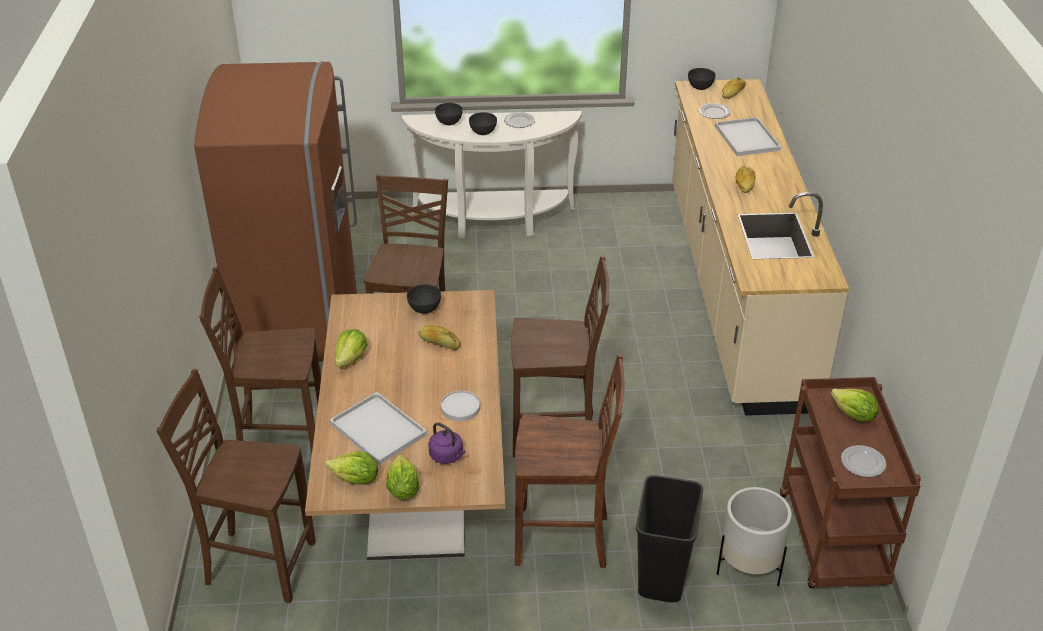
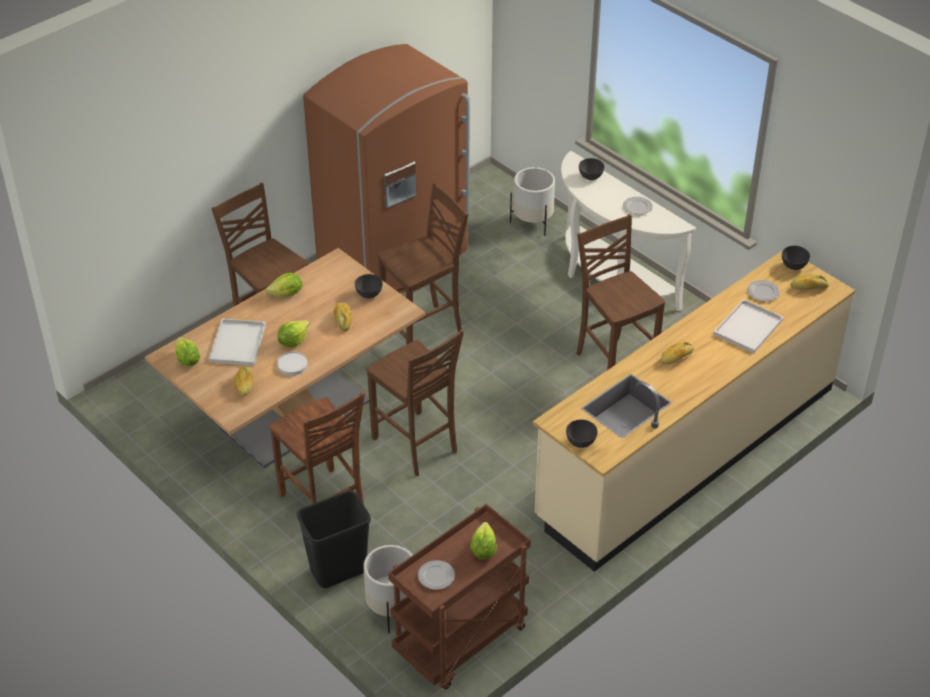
camera: 50 degrees right, 5 degrees up
(258, 563) = (172, 386): brown chair -> brown chair (613, 363)
(370, 220) = (533, 222): none -> white planter
(402, 489) = (198, 383): lettuce -> lettuce (293, 341)
(447, 456) = (244, 385): purple kettle -> bread
(483, 132) = (599, 199): grey bowl -> grey bowl (580, 442)

